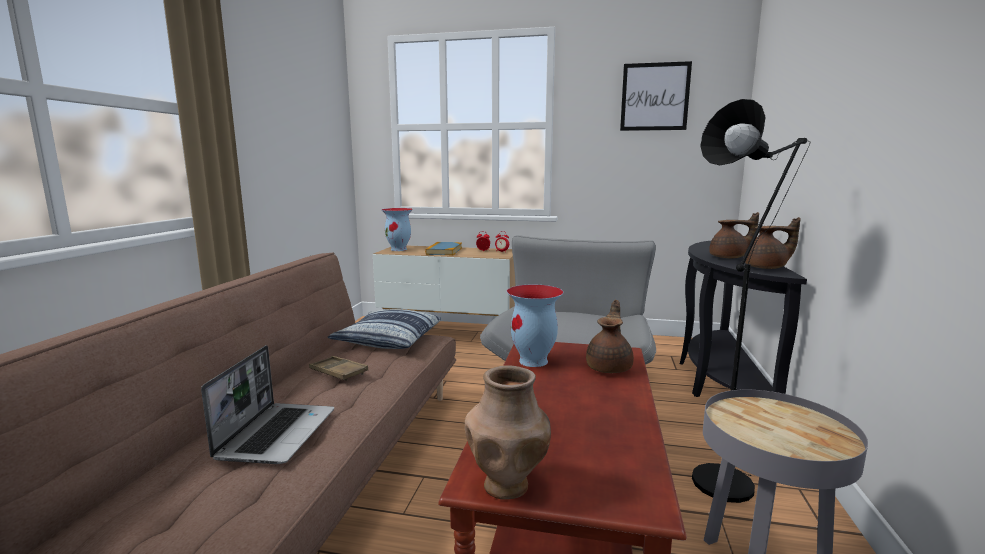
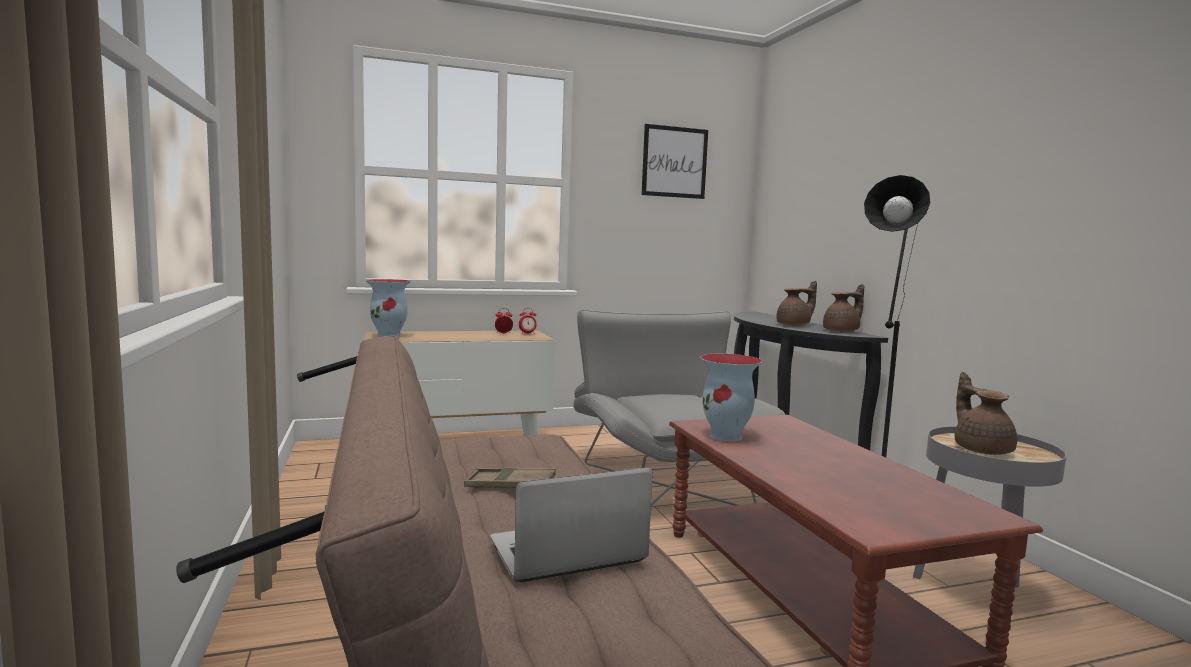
camera: 30 degrees left, 5 degrees down
(277, 433) = (565, 553): laptop -> laptop turned 90 degrees counterclockwise
(388, 339) = (498, 445): pillow -> none
(444, 251) = (455, 335): book -> none
(507, 485) = (895, 527): brown vase -> none
(610, 367) = (796, 432): brown teapot -> brown teapot (981, 449)

